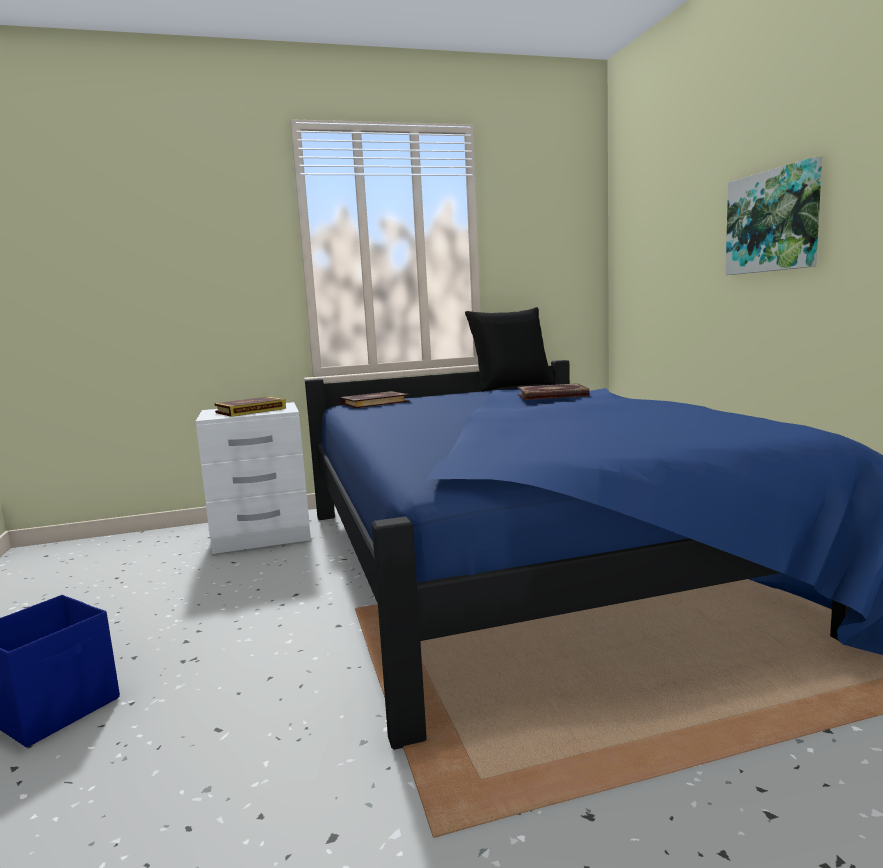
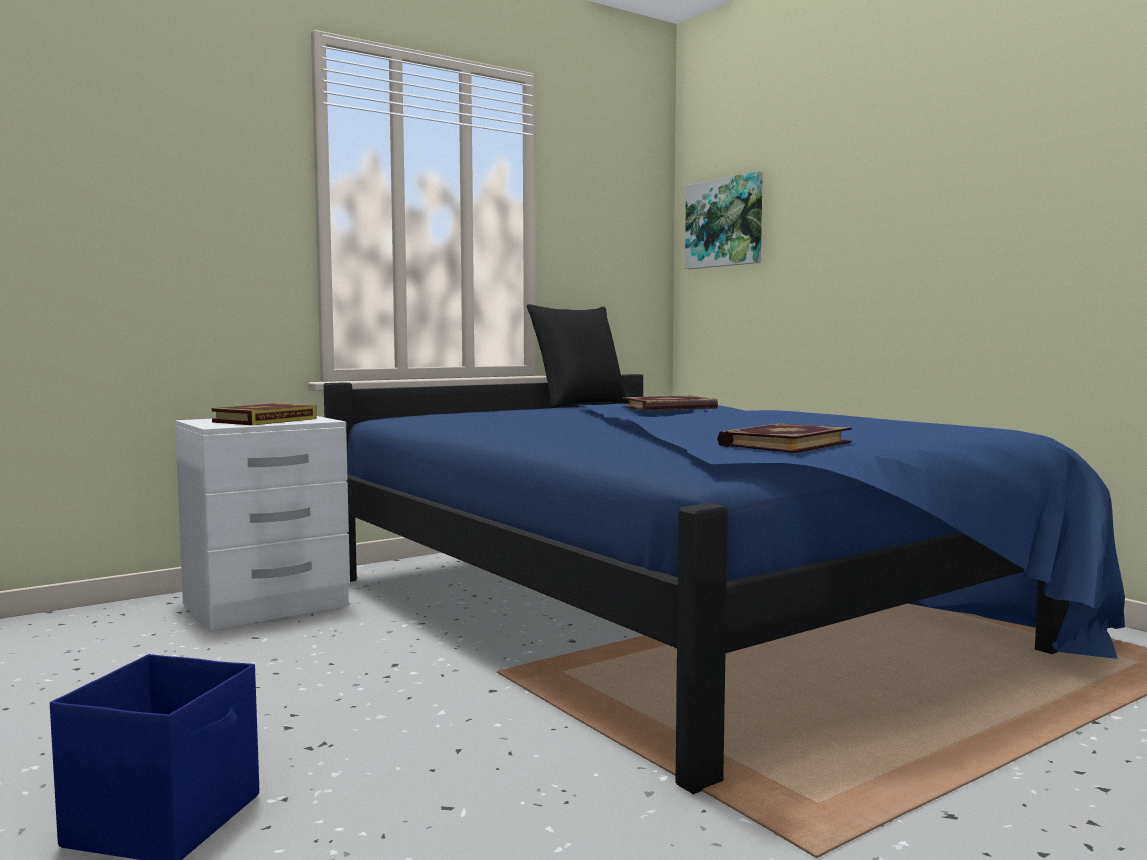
camera: 20 degrees left, 5 degrees down
(374, 402) = (430, 415): book -> book (783, 444)
(773, 221) = (905, 222): picture -> picture (725, 223)

